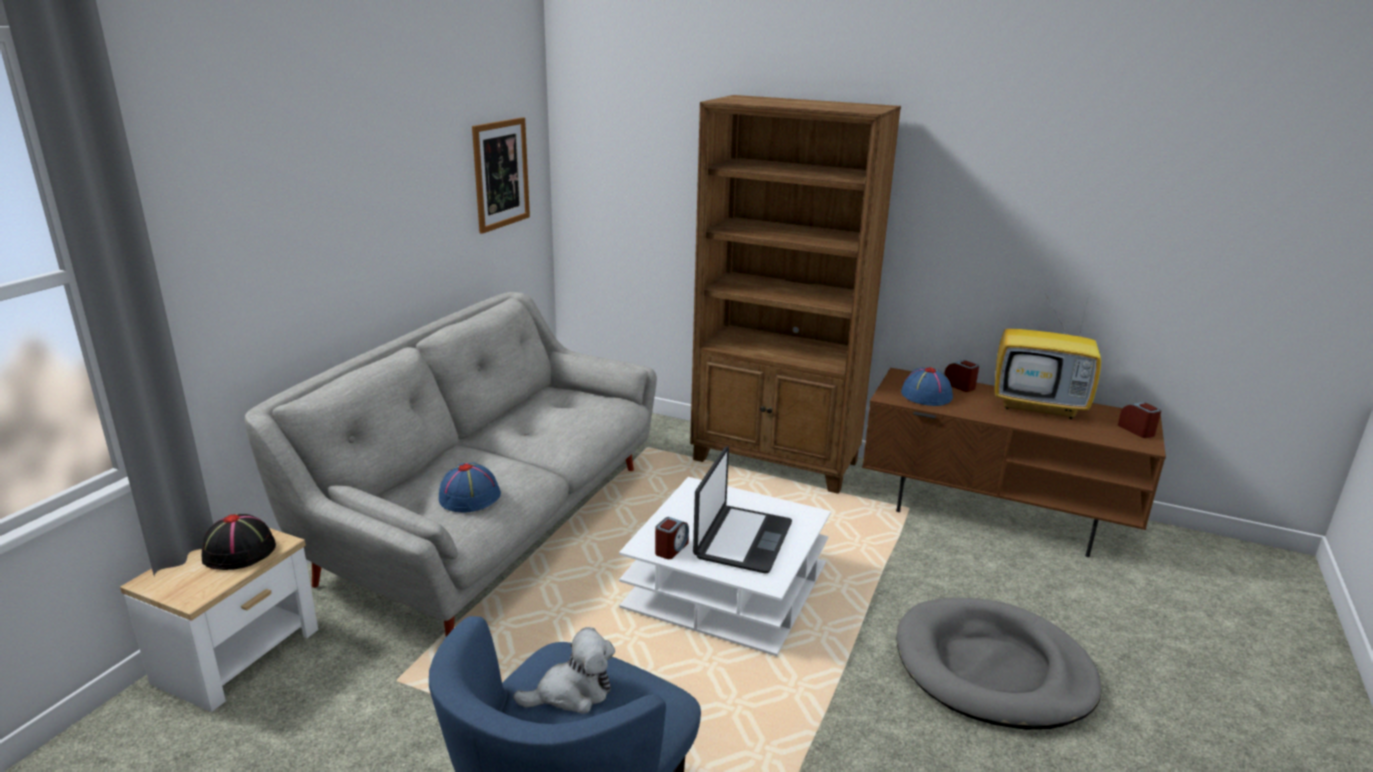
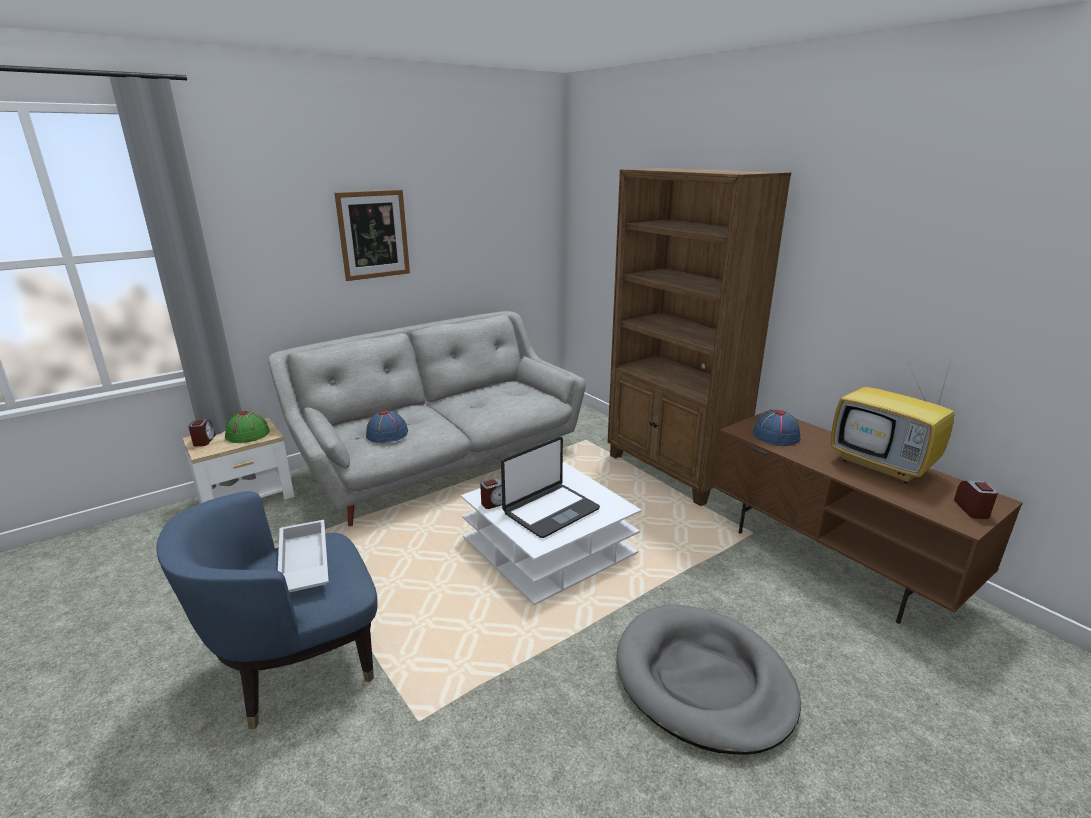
camera: 30 degrees right, 0 degrees up
(240, 551) = (248, 434): black hat -> green hat
(501, 174) = (512, 227): picture -> picture (373, 235)
(572, 693) = (303, 564): plush toy -> white tray
(959, 386) = (819, 434): alarm clock -> alarm clock (204, 440)

